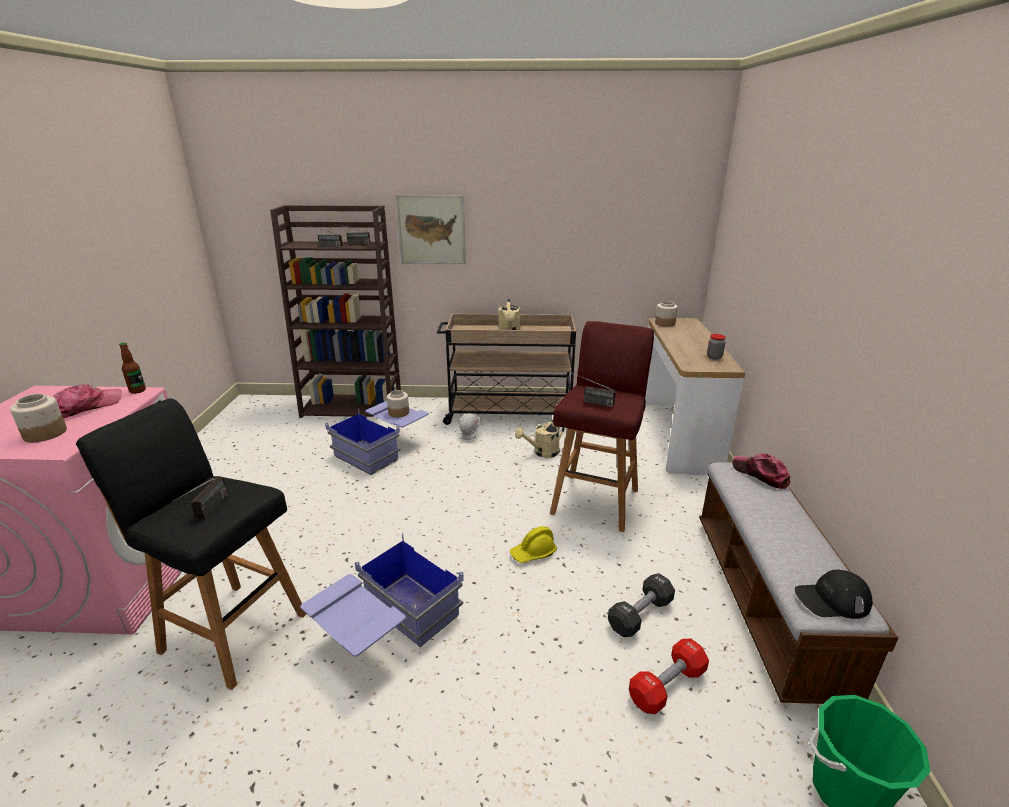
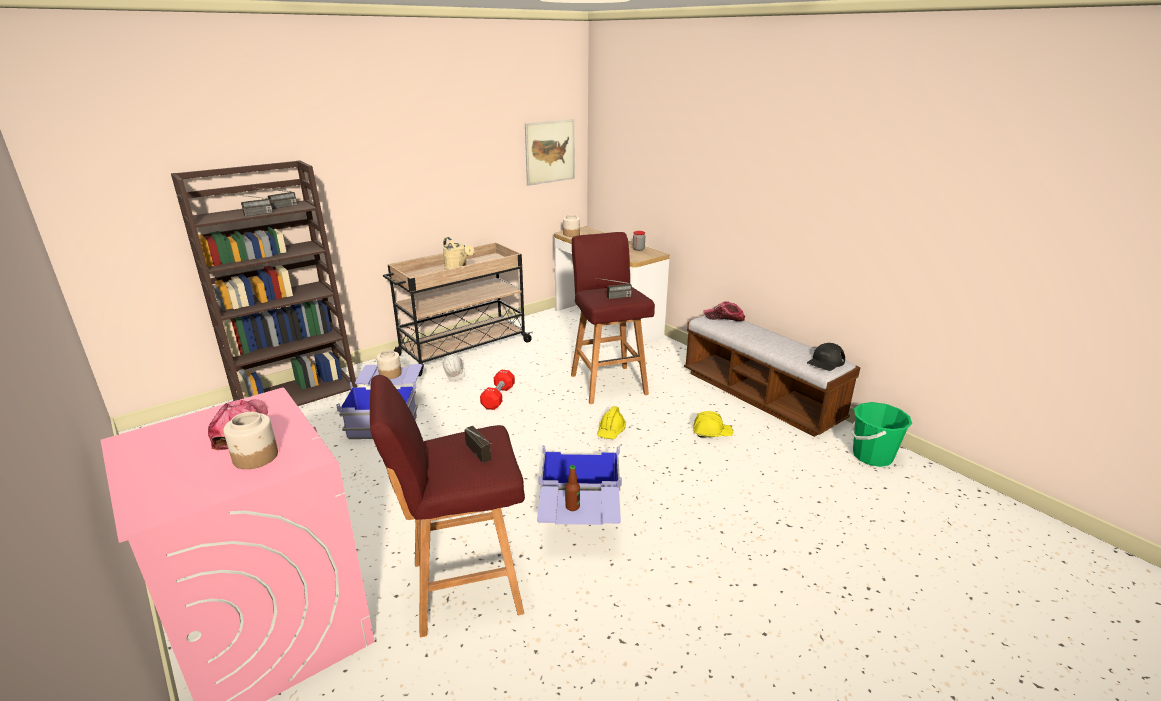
camera: 40 degrees left, 0 degrees up
(137, 391) = (261, 398): bottle -> bottle (572, 507)
(232, 631) = (463, 587): black stool -> red stool
(431, 230) = (353, 180): picture -> picture (550, 152)
(542, 453) = (530, 368): beige watering can -> none
(640, 615) = (712, 433): black dumbbell -> yellow hard hat
(667, 686) = (764, 458): red dumbbell -> red dumbbell (498, 397)

